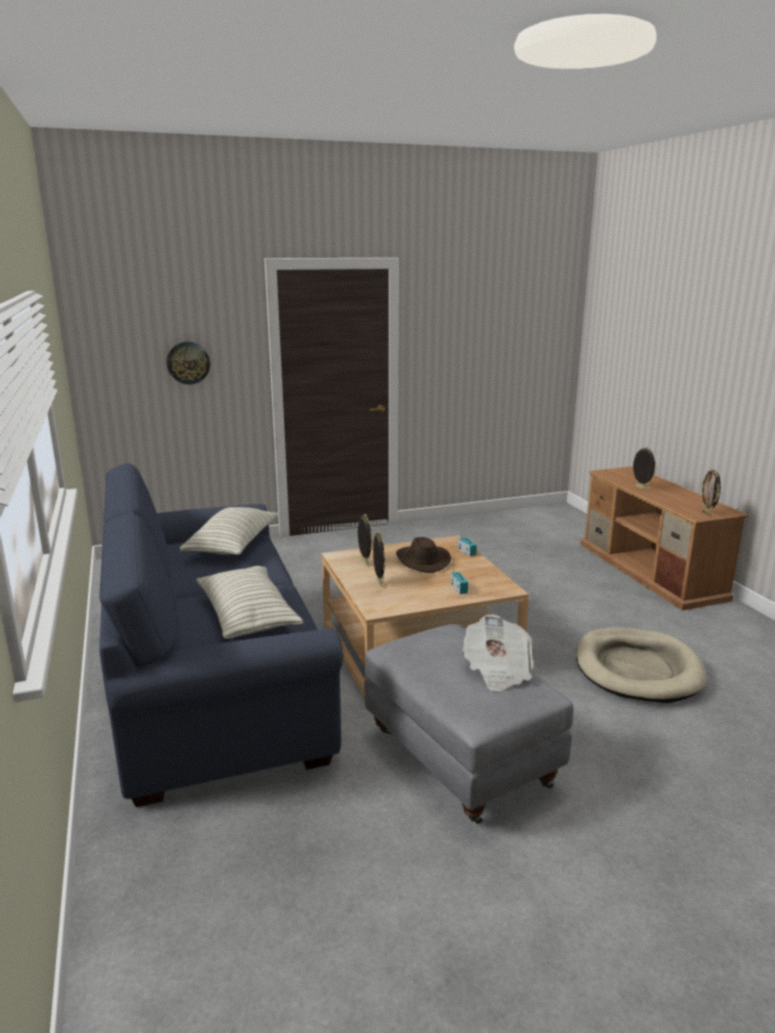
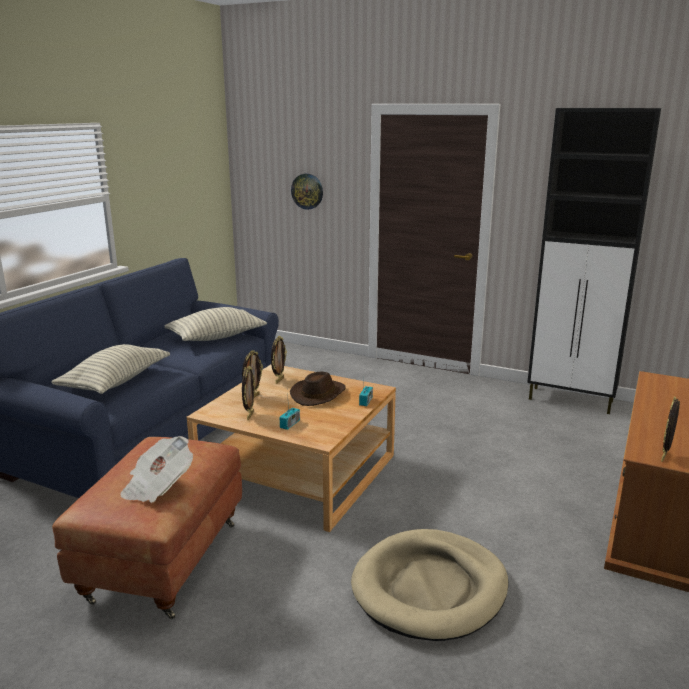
camera: 45 degrees right, 0 degrees up
(458, 760) = (163, 560): grey ottoman -> brown ottoman
(488, 519) = (571, 400): none -> black cabinet
(641, 488) = (655, 405): picture frame -> picture frame (249, 415)

